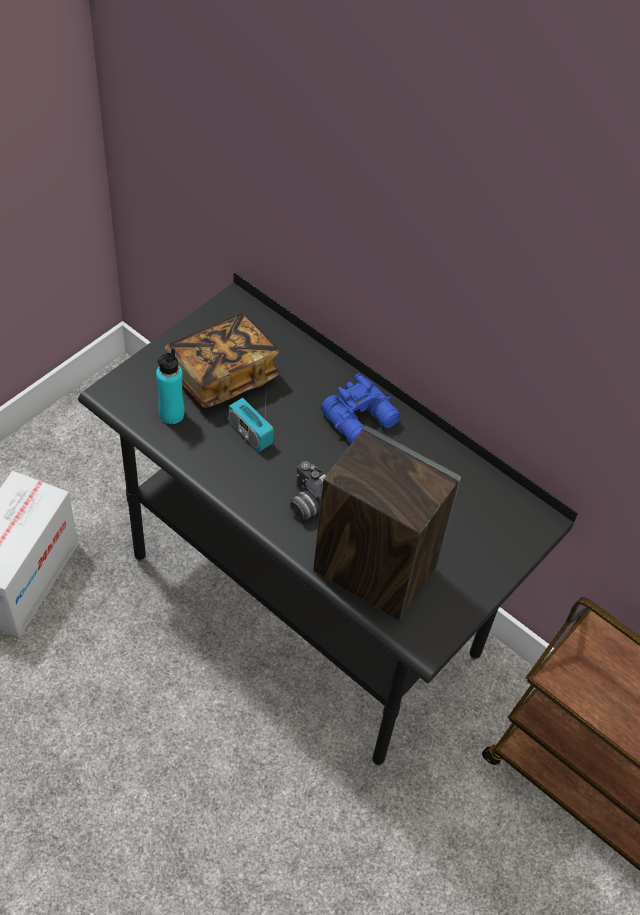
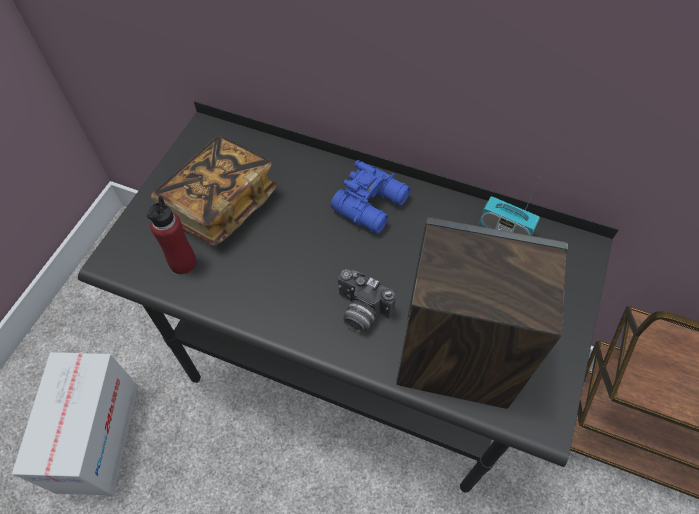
camera: 15 degrees left, 5 degrees up
(171, 414) = (183, 263): turquoise bottle -> red bottle
(250, 433) = (271, 255): radio -> radio (505, 229)

